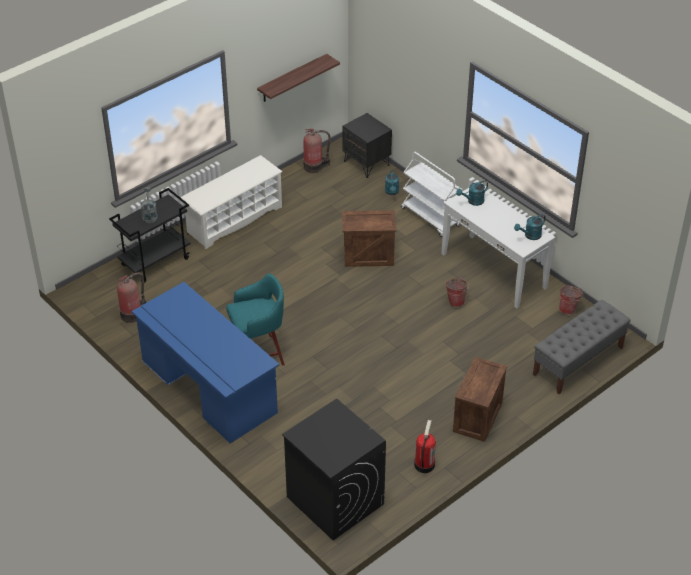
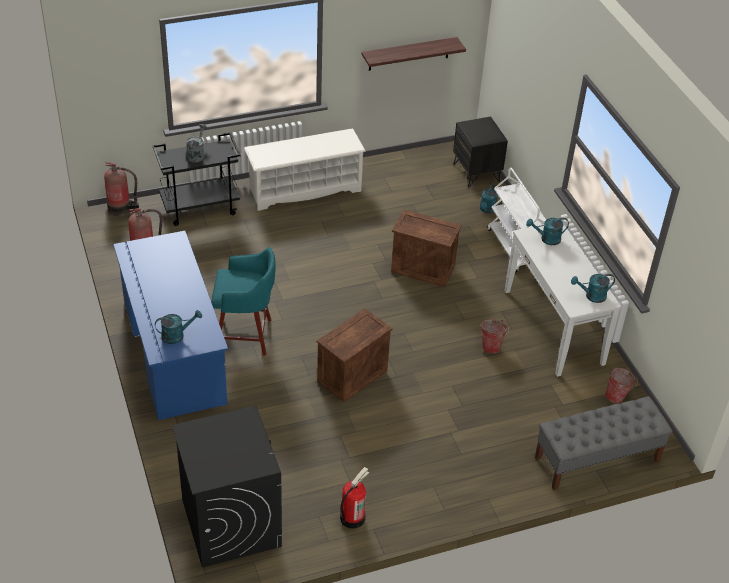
camera: 20 degrees right, 0 degrees up
(233, 367) = (177, 335): none -> turquoise watering can
(315, 167) = (419, 160): fire extinguisher -> fire extinguisher (121, 209)
(478, 418) = (443, 485): crate -> crate (352, 376)

